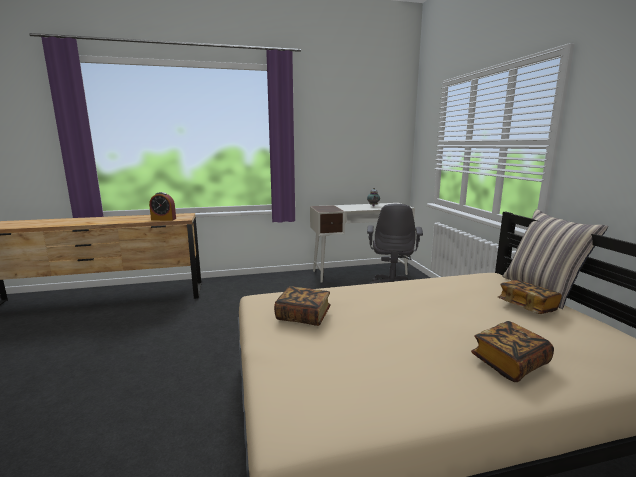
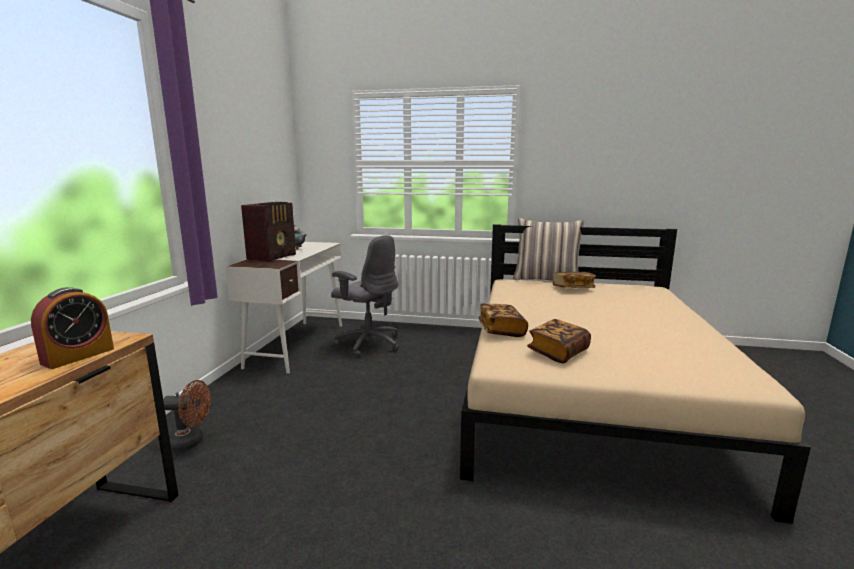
camera: 65 degrees left, 0 degrees up
(237, 286) = (190, 442): none -> brown fan
(344, 207) = (273, 257): none -> radio
(509, 363) = (655, 312): book -> book (501, 330)

